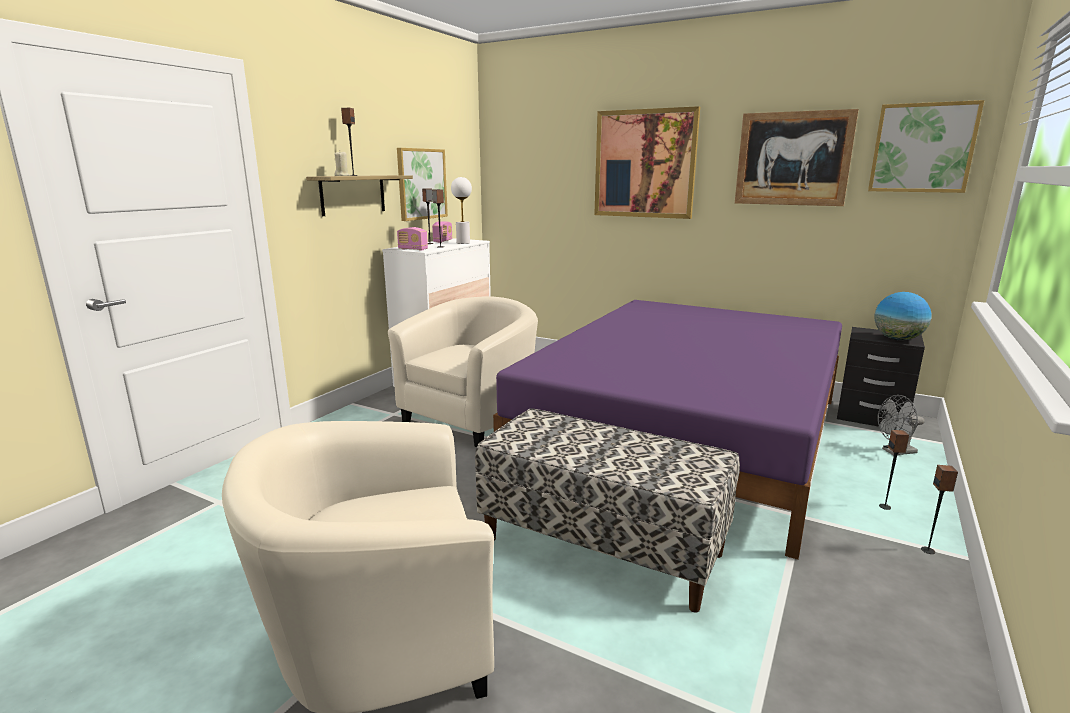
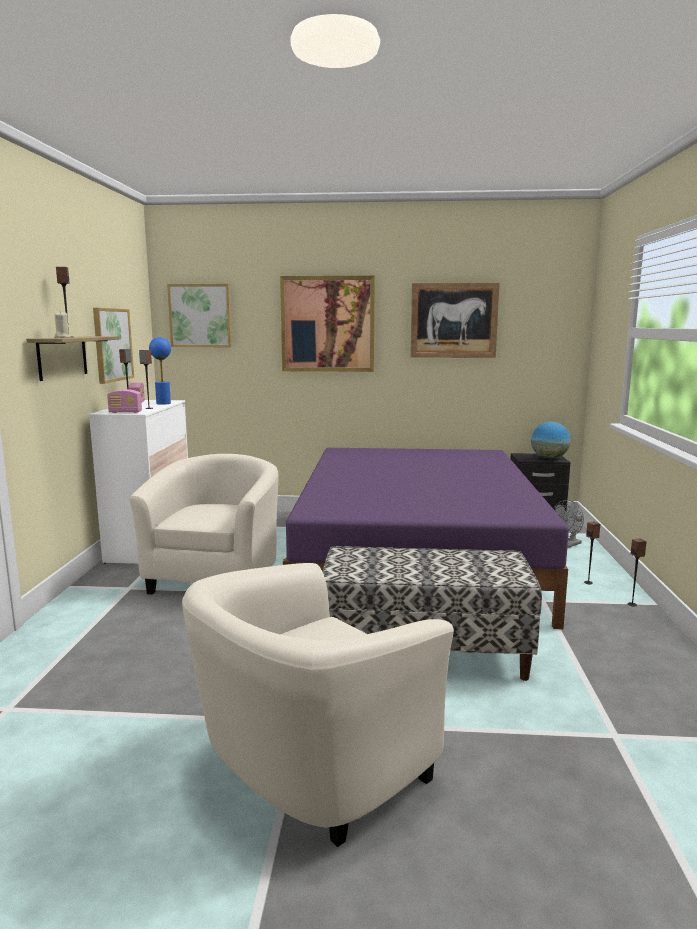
camera: 25 degrees left, 5 degrees down
(463, 243) = (163, 403): white table lamp -> blue table lamp
(922, 148) = (545, 313): picture -> picture (200, 315)

